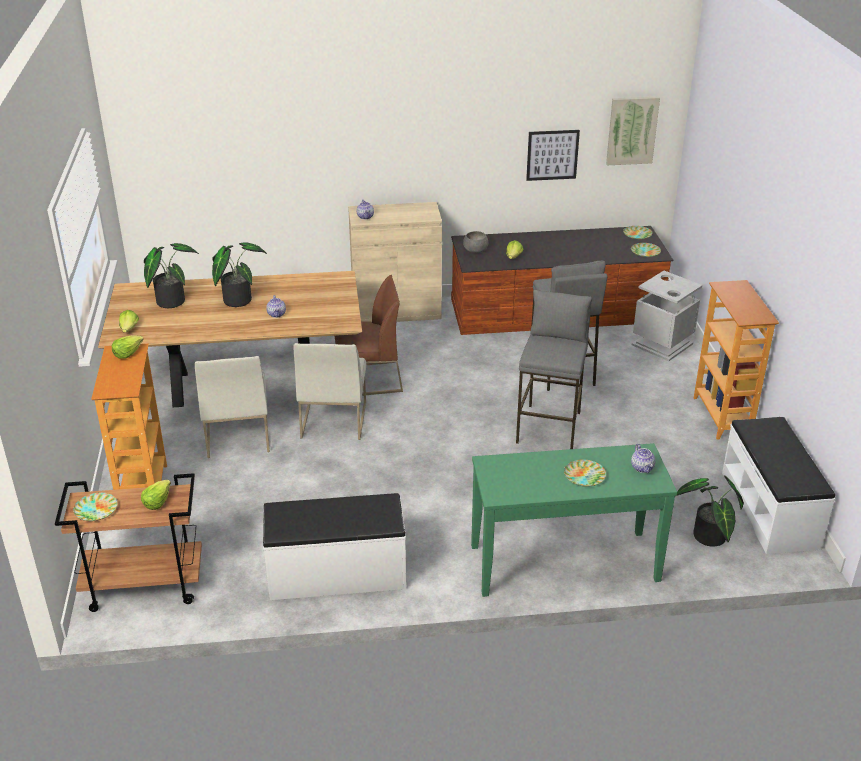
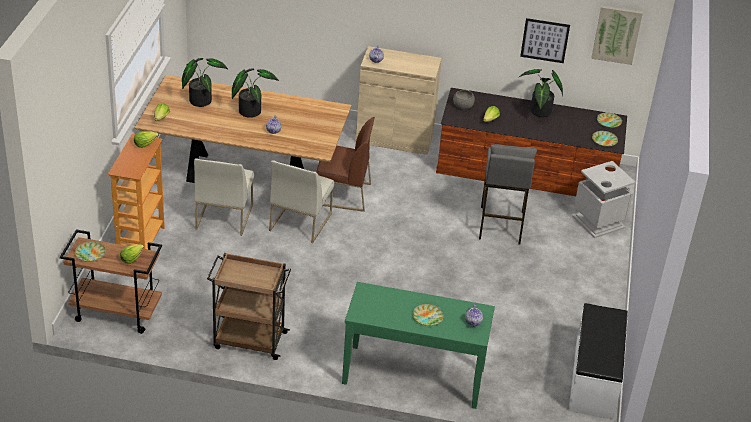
camera: 15 degrees right, 5 degrees up
(337, 574) = (248, 340): white bench -> brown cart
(550, 427) = (463, 270): grey stool -> none
(708, 539) = (531, 388): potted plant -> potted plant (538, 112)
(722, 417) = (607, 297): bookcase -> none

